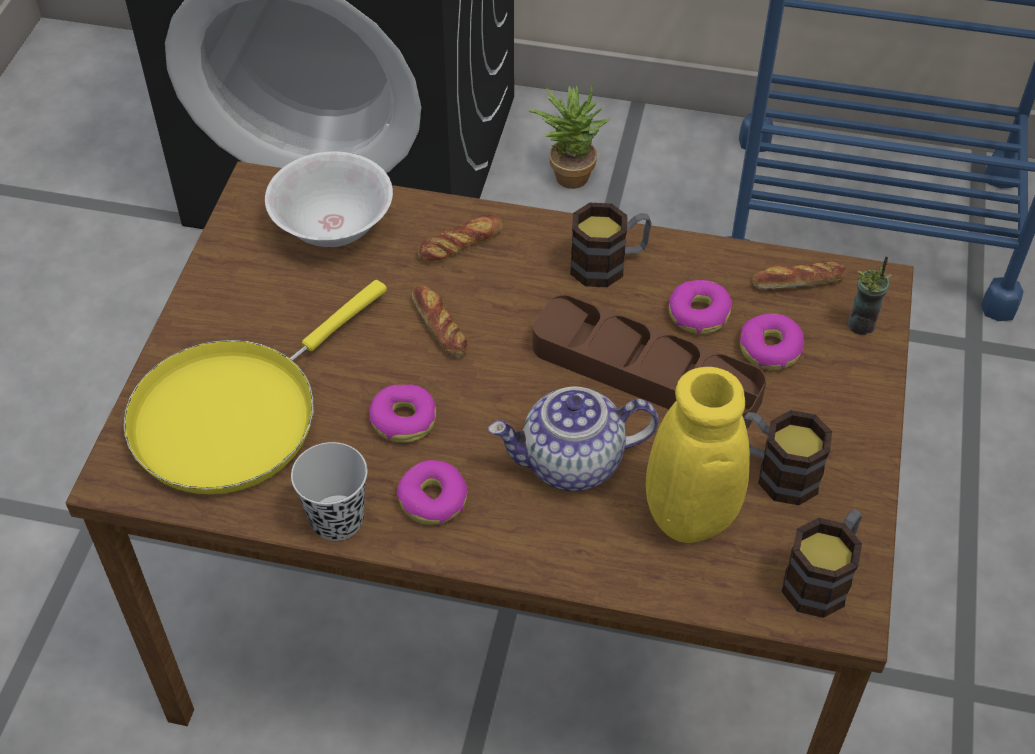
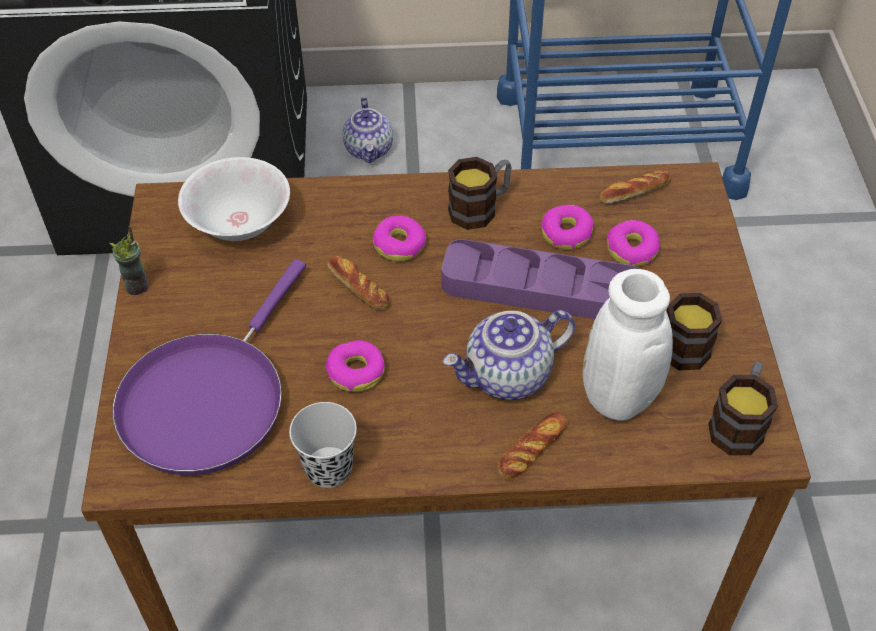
camera: 15 degrees left, 0 degrees up
(235, 415) = (208, 399): yellow frying pan -> purple frying pan
(433, 500) = (404, 433): donut -> donut (399, 245)
(460, 243) = (352, 215): bread -> bread (531, 449)
(568, 173) = (369, 149): potted plant -> teapot
(645, 372) = (541, 289): brown tray -> purple tray
(685, 523) = (616, 404): yellow vase -> white vase
(861, 325) = (695, 216): cup -> cup (137, 286)

